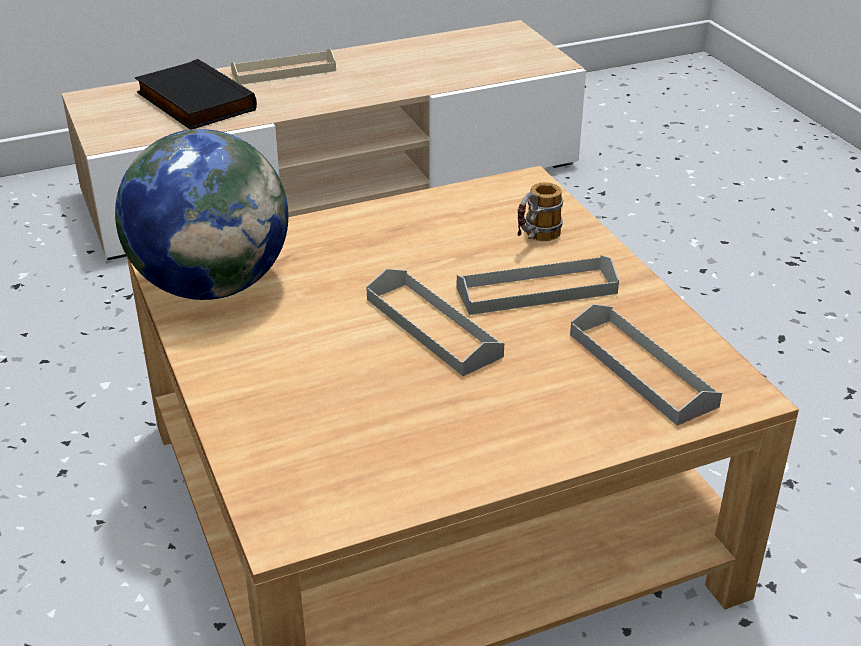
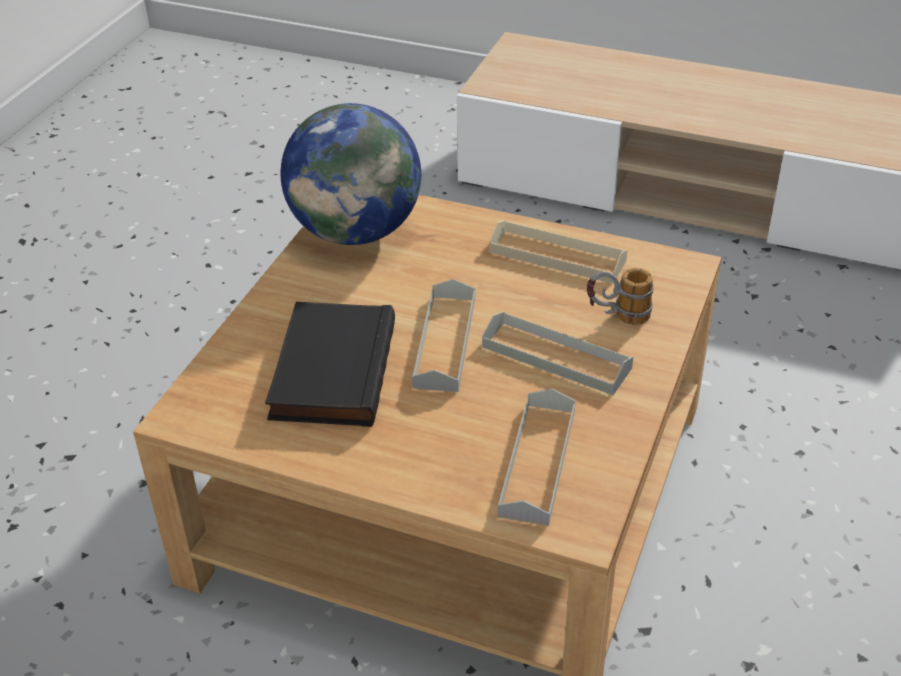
camera: 45 degrees right, 5 degrees up
(193, 102) = (585, 77): black book -> black book (330, 369)
(284, 71) = (689, 78): beige tray -> beige tray (557, 256)

